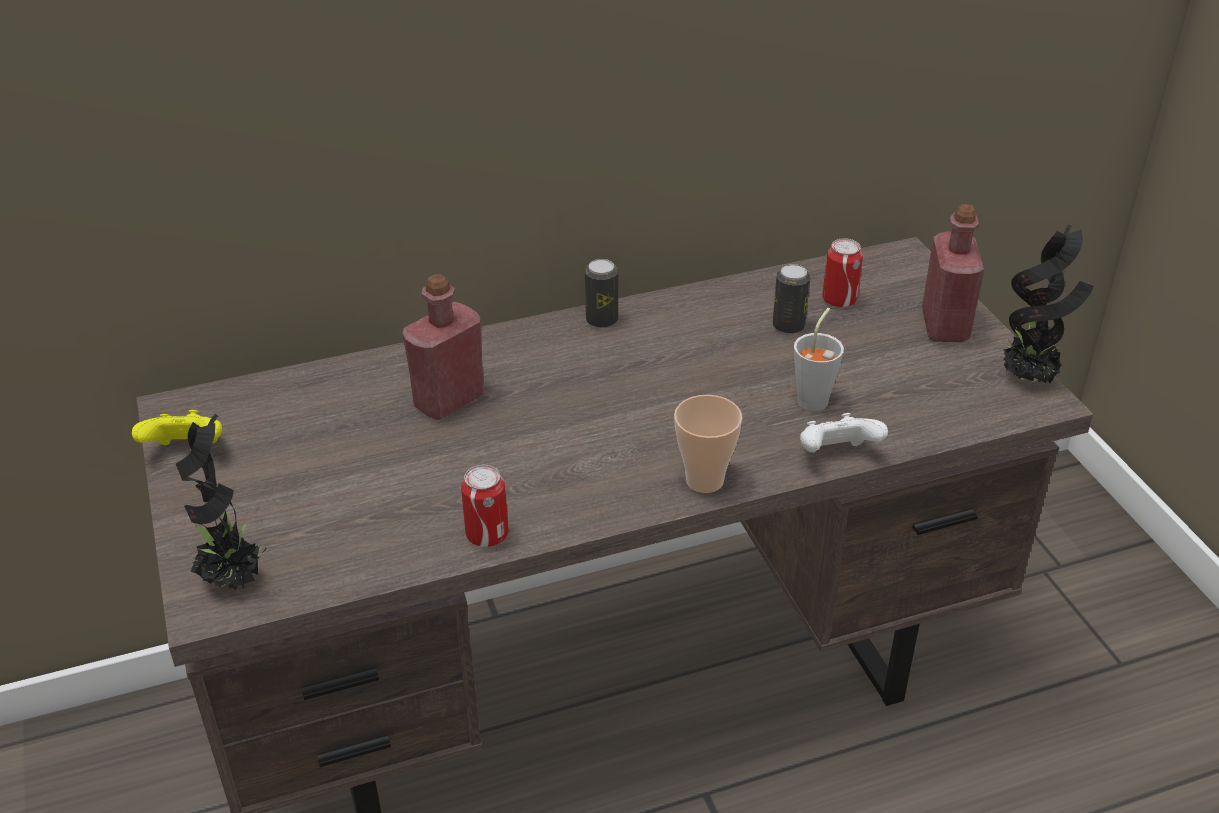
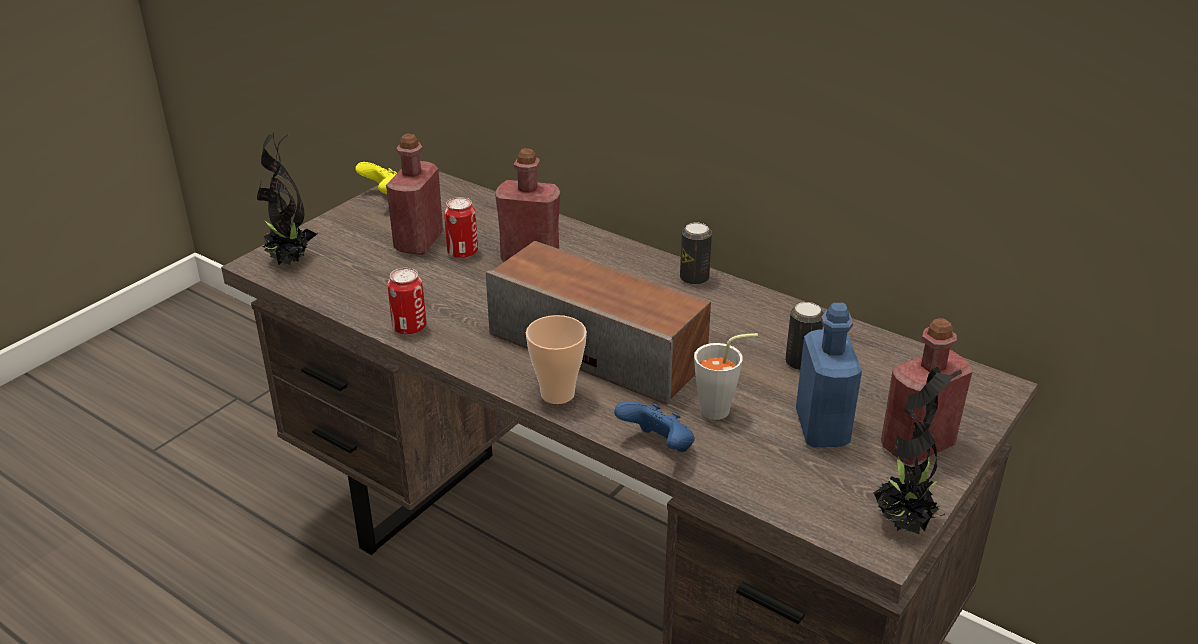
camera: 55 degrees right, 5 degrees down
(319, 463) = (419, 242): none -> red bottle
(655, 425) = (598, 348): none -> speaker
(836, 455) = (658, 446): white game controller -> blue game controller
(839, 300) = (874, 375): can -> can (462, 252)
(885, 359) = (822, 428): none -> blue bottle

